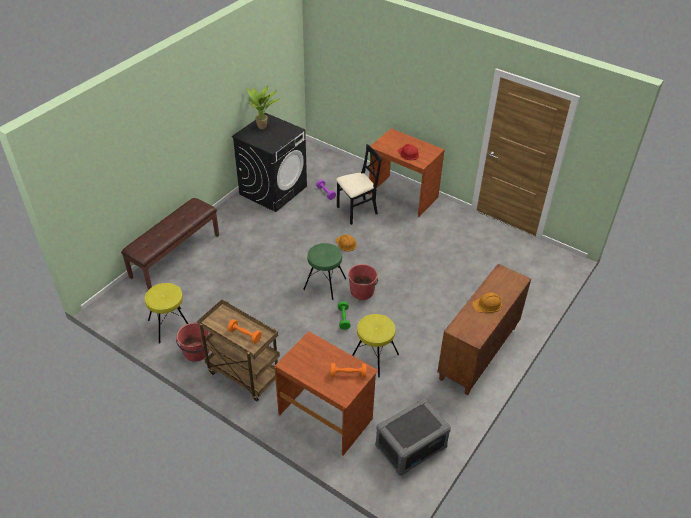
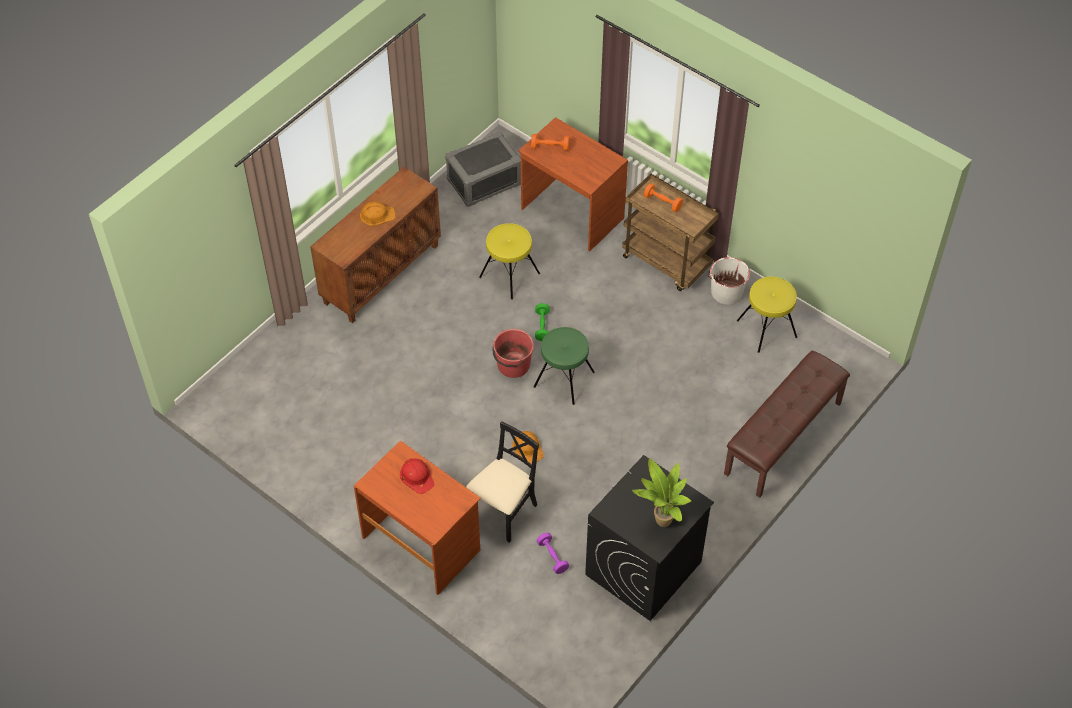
camera: 175 degrees left, 10 degrees up
(196, 352) = (726, 292): red bucket -> white bucket
(357, 211) = (504, 512): black chair -> black chair turned 150 degrees clockwise

